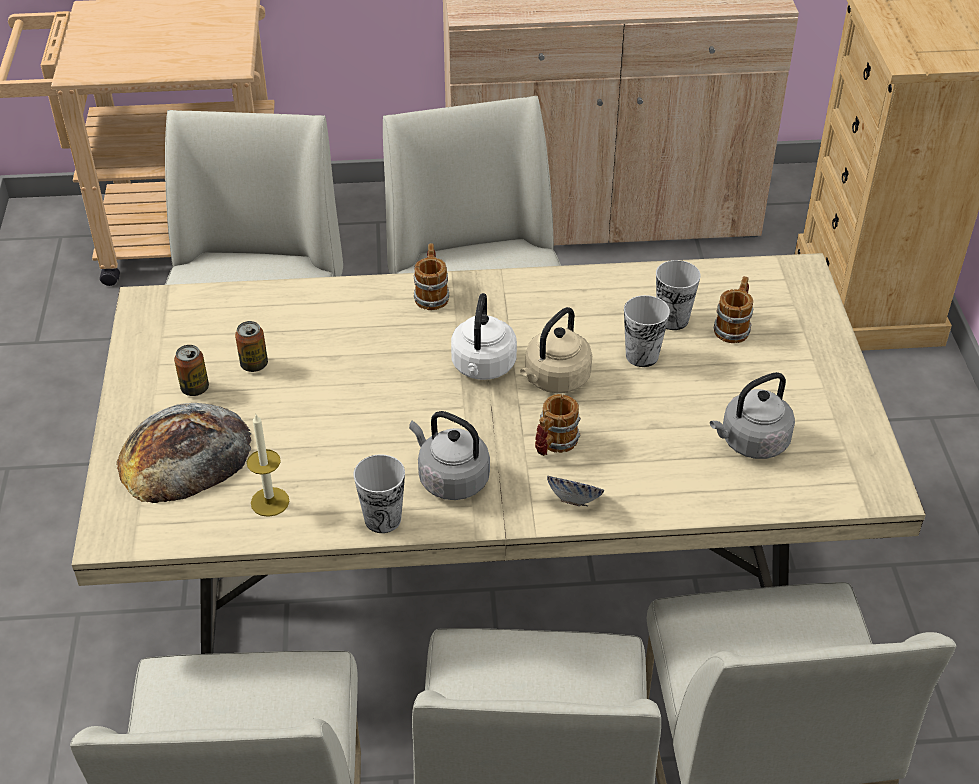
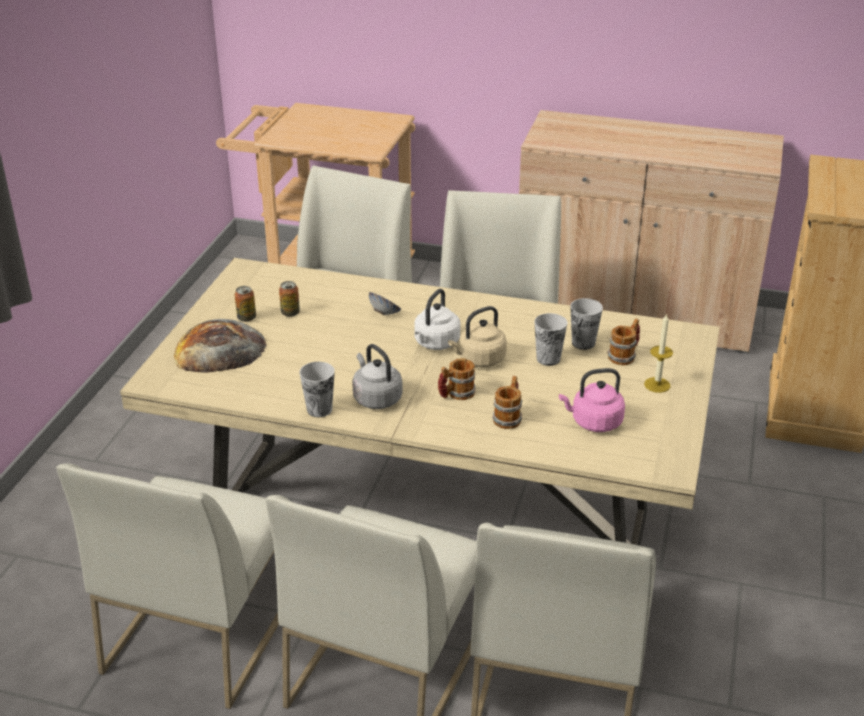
camera: 20 degrees right, 10 degrees down
(270, 502) = (255, 385): candle -> candle (657, 385)
(431, 294) = (427, 298): mug -> mug (509, 417)
(574, 500) = (450, 427): bowl -> bowl (384, 313)
(751, 442) = (594, 422): grey kettle -> pink kettle

